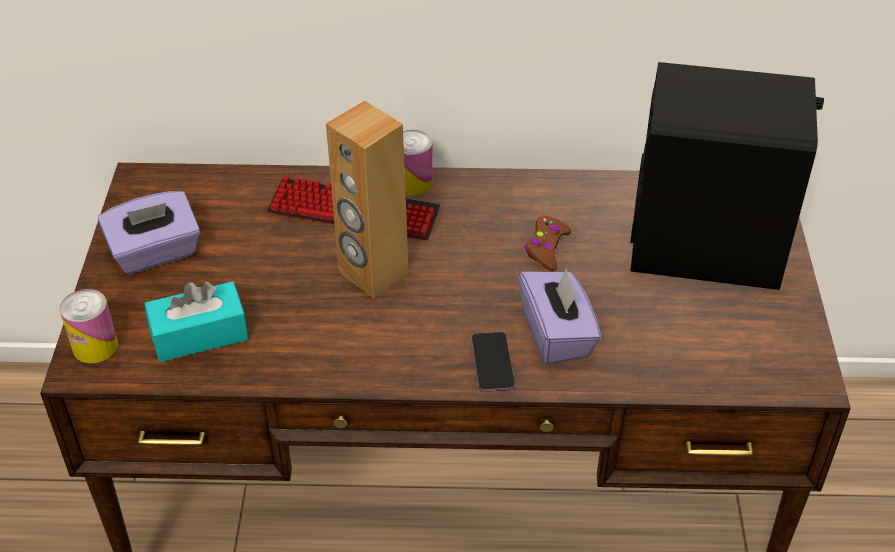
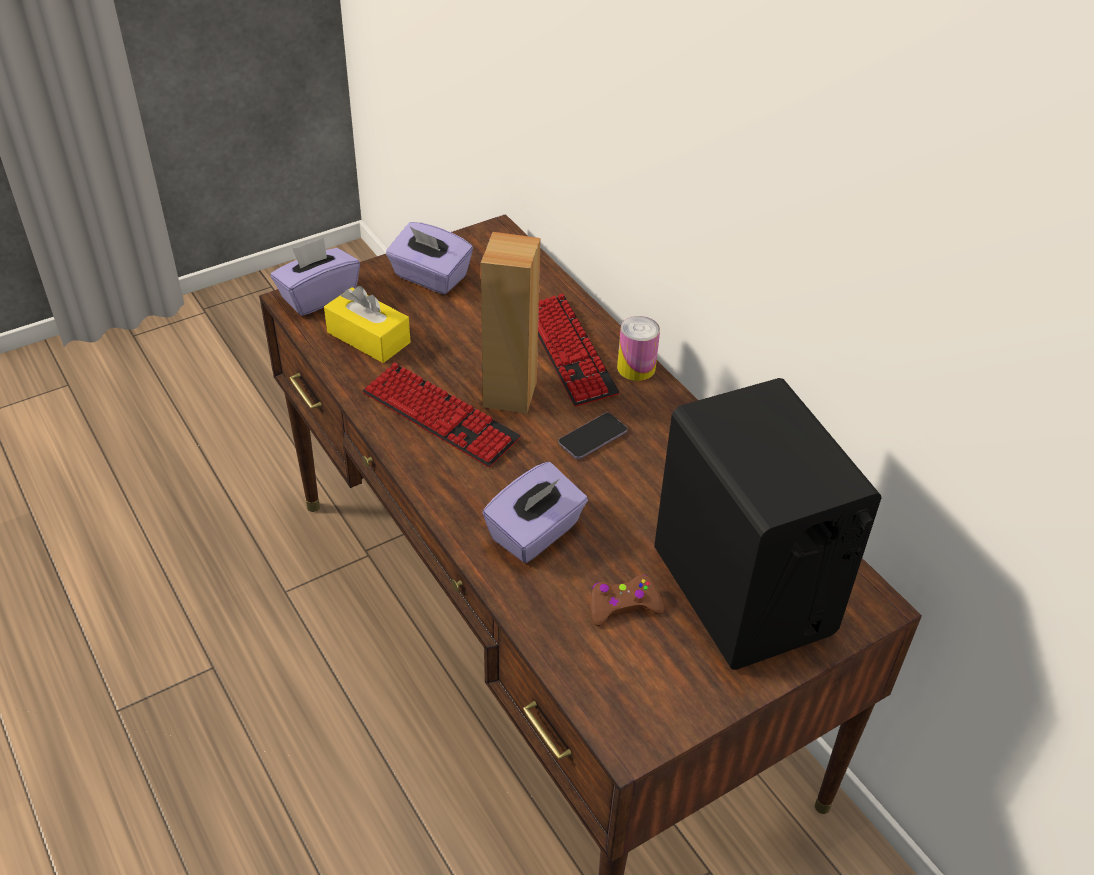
camera: 55 degrees right, 0 degrees up
(95, 346) = (318, 296): can -> purple tissue box
(199, 334) = (368, 337): turquoise tissue box -> yellow tissue box
(360, 332) = (440, 416): none -> keyboard
(492, 363) = (468, 507): phone -> phone (592, 438)
(546, 248) = (635, 482): brown game controller -> brown game controller (623, 606)

